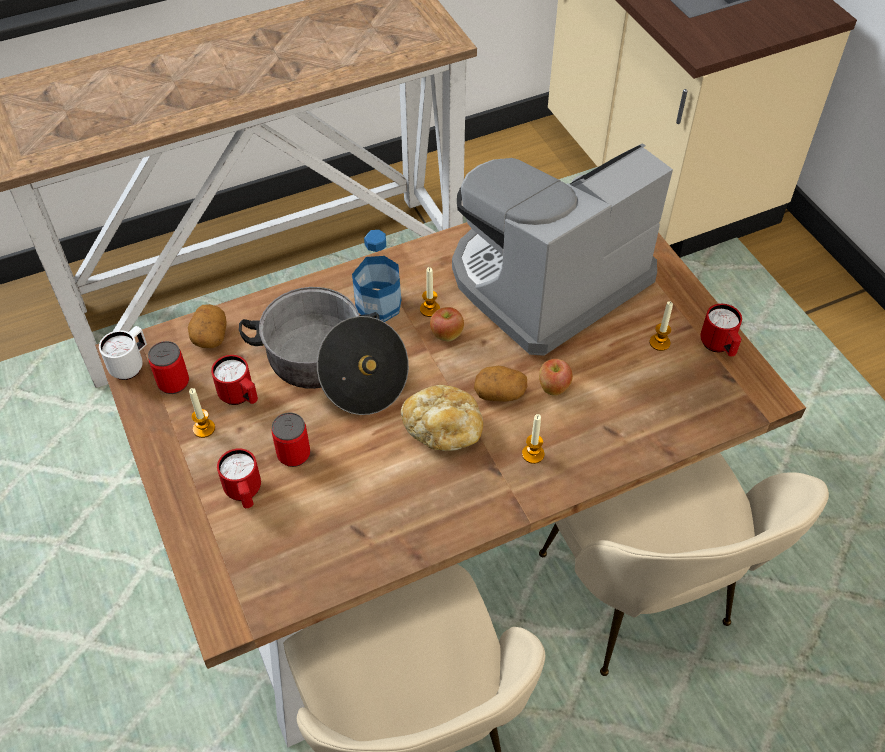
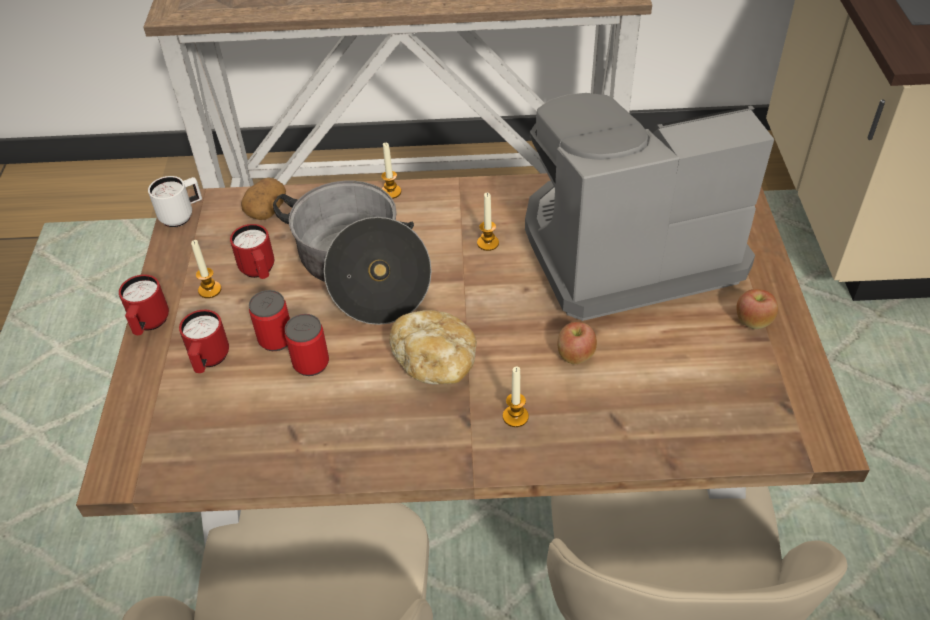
camera: 25 degrees right, 5 degrees down
(173, 383) = (209, 241): can -> can (311, 363)
(378, 305) = (439, 225): bottle -> none
(446, 335) = (491, 272): apple -> apple (752, 322)
(500, 392) = (515, 343): potato -> none
(659, 343) = (721, 345): candle -> candle (391, 192)
(718, 347) = (791, 370): red mug -> red mug (149, 324)

